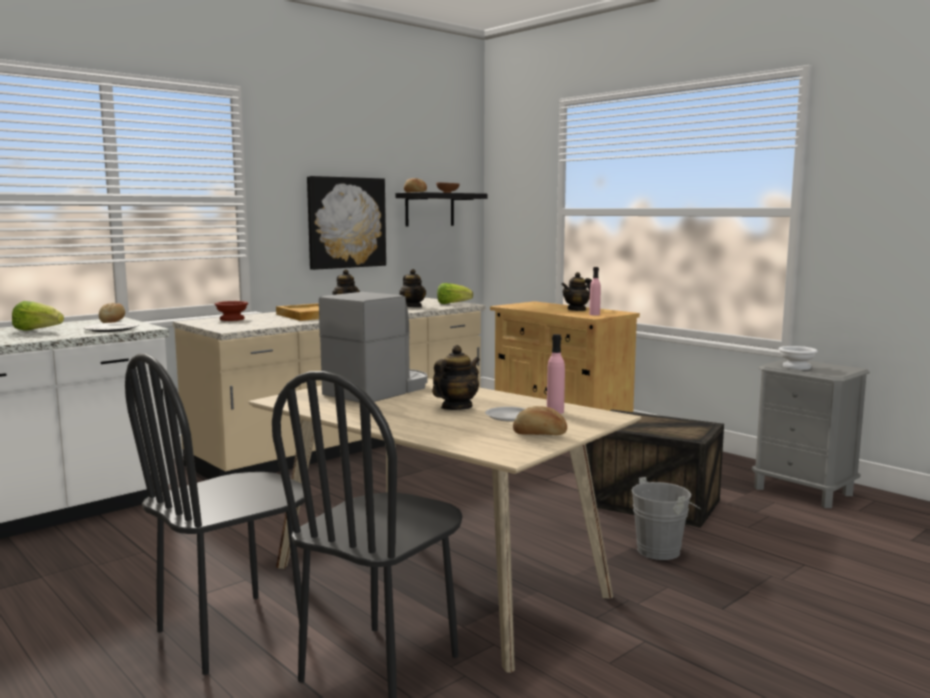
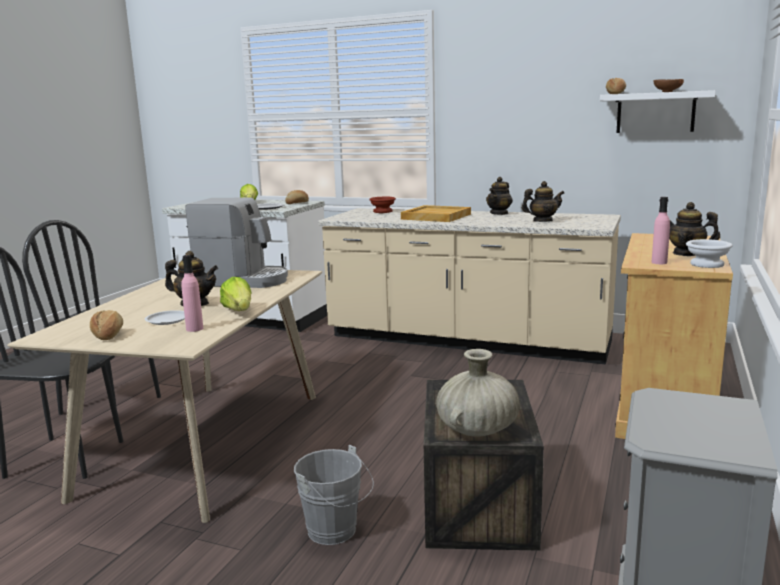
camera: 65 degrees right, 5 degrees up
(346, 222) = (537, 129): picture -> none
(413, 306) = (542, 221): teapot -> teapot turned 135 degrees counterclockwise
(429, 209) = (655, 113): black shelf -> white shelf
(452, 304) = (590, 224): lettuce -> lettuce (239, 311)
(690, 430) = (477, 430): none -> beige vase
(797, 367) = (671, 411): white bowl -> white bowl (708, 265)

